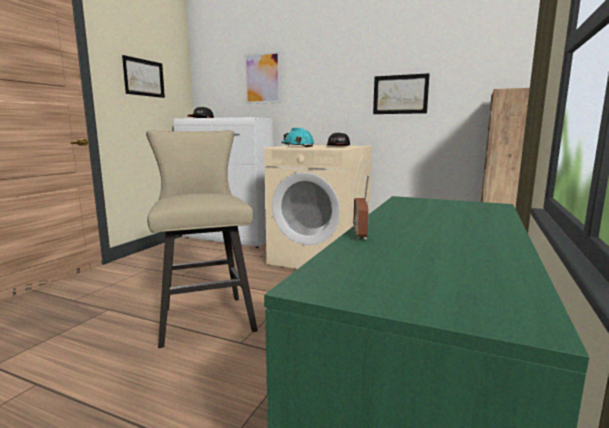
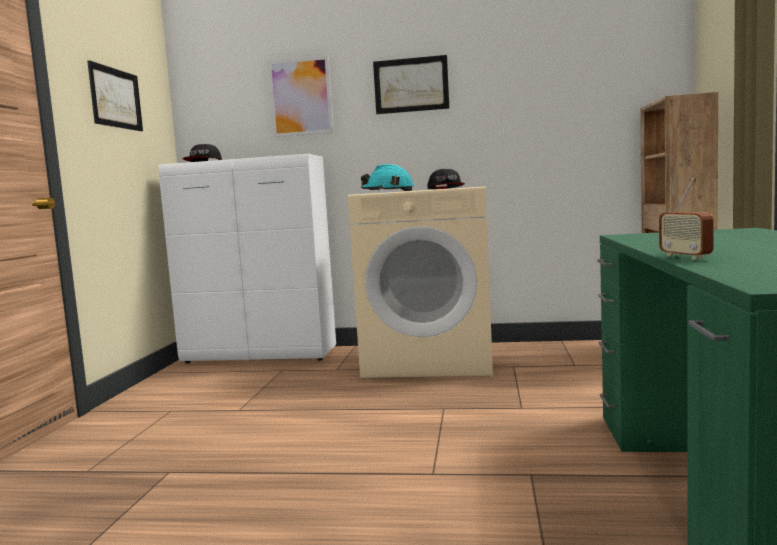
camera: 15 degrees left, 5 degrees down
(205, 316) = (342, 453): beige stool -> none
(400, 94) = (517, 112): picture -> picture (411, 85)

